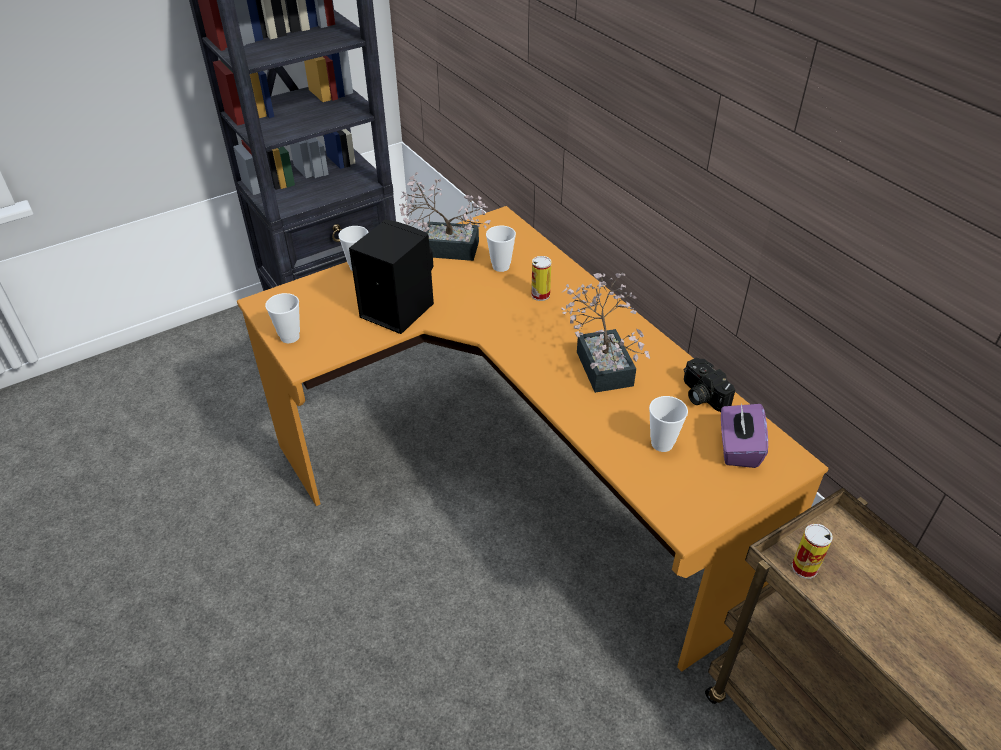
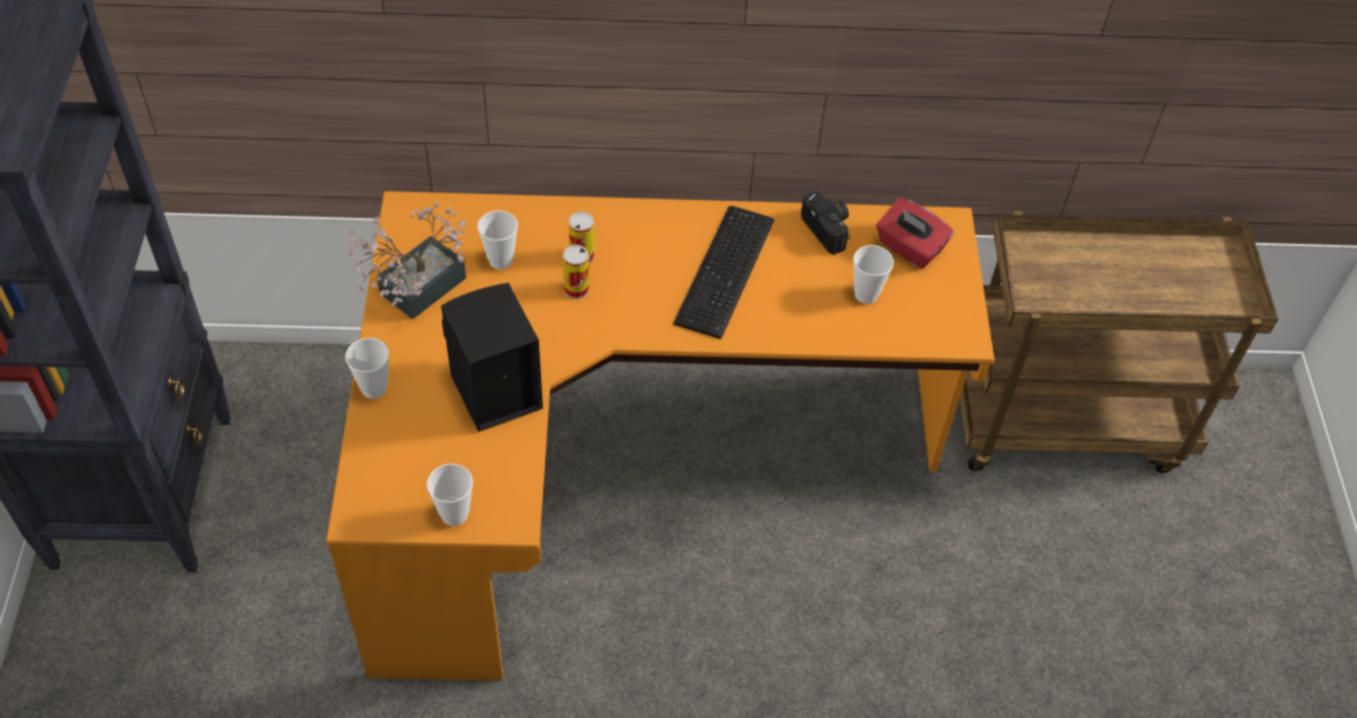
camera: 60 degrees left, 10 degrees up
(602, 362) = (728, 270): potted plant -> keyboard
(701, 395) = (829, 229): camera -> camera turned 120 degrees counterclockwise
(738, 448) = (909, 248): purple tissue box -> red tissue box
(804, 567) = (1042, 295): can -> can (576, 289)

